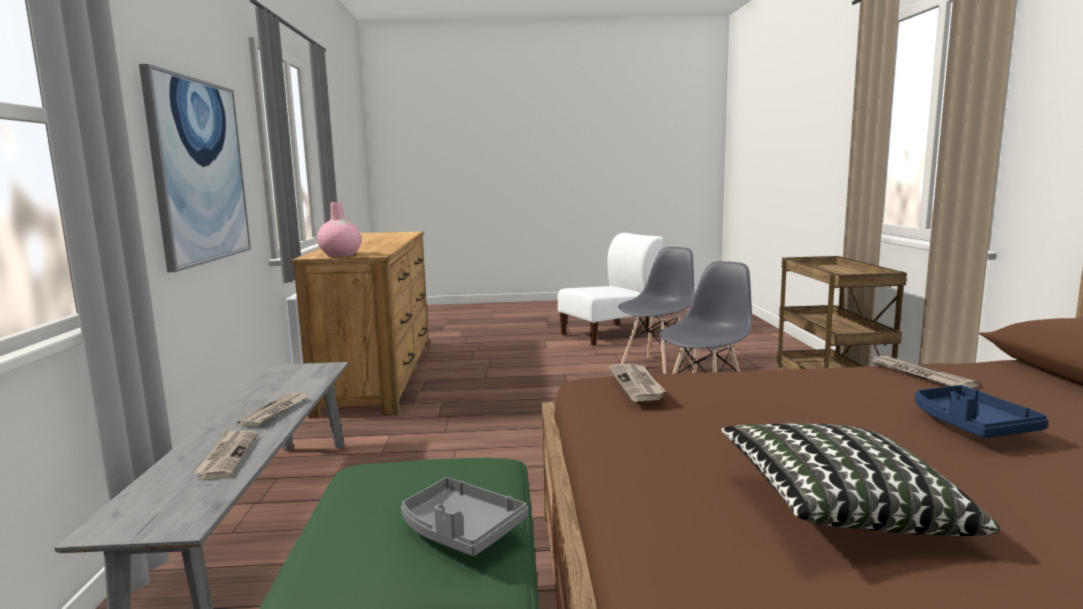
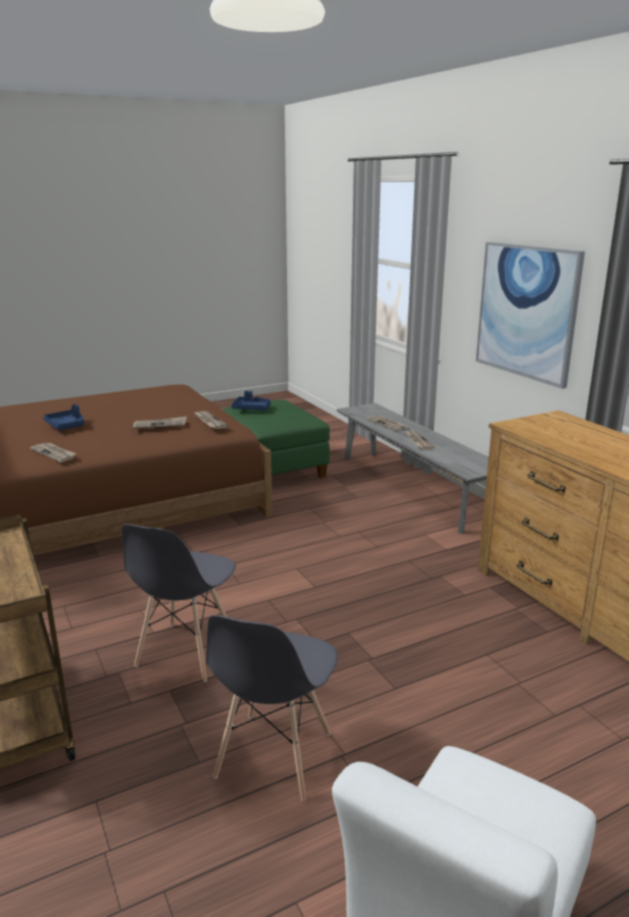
camera: 155 degrees right, 10 degrees up
(340, 255) = (542, 421): pink vase -> none
(460, 530) = (251, 408): grey tray -> blue tray
(738, 386) = (160, 424): none -> newspaper
(839, 512) = (137, 401): pillow -> none

